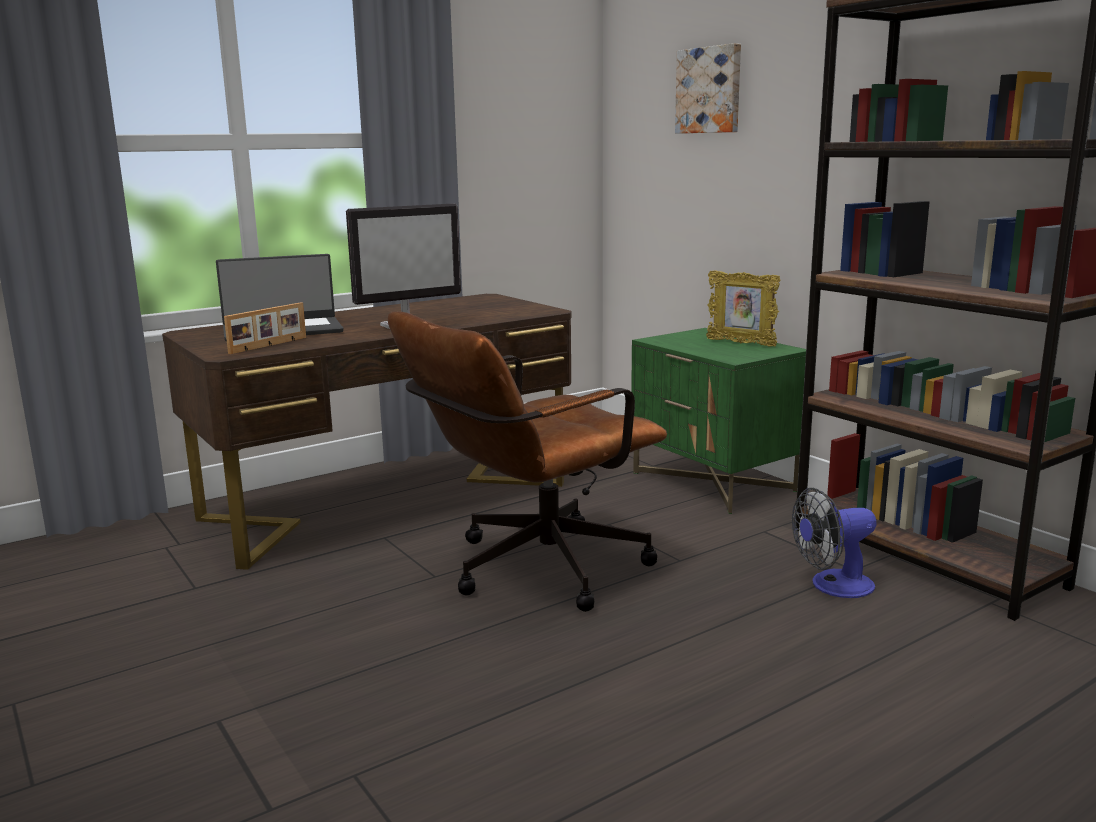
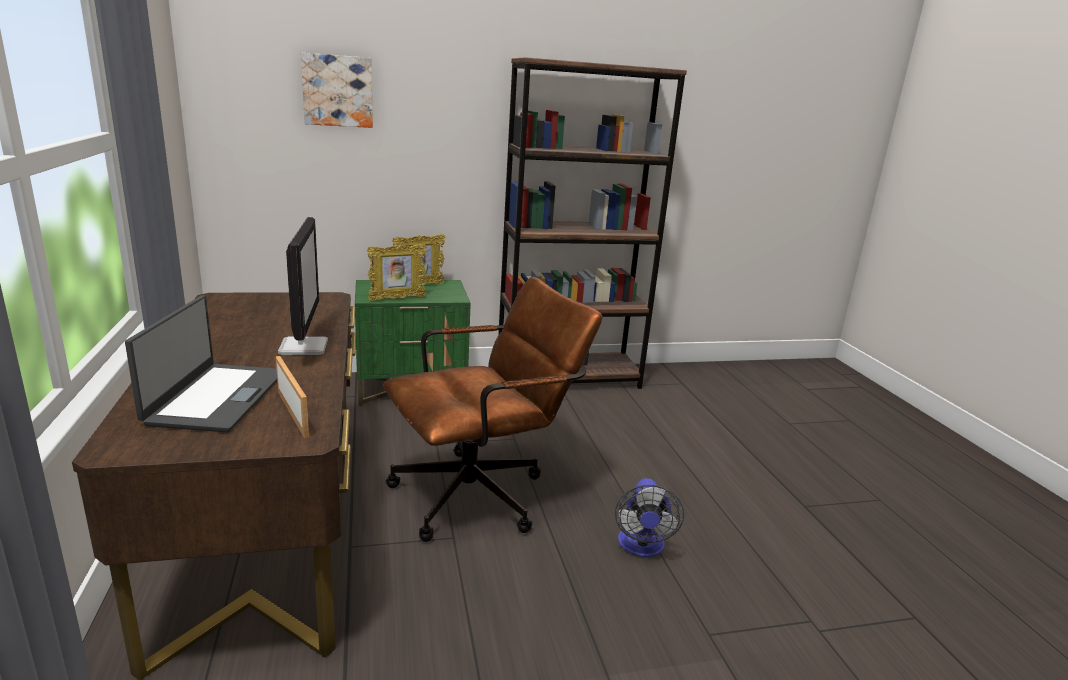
camera: 70 degrees left, 5 degrees up
(532, 571) = (482, 493): brown office chair -> brown office chair turned 105 degrees counterclockwise
(678, 345) = (397, 299): none -> picture frame
(832, 586) = (581, 411): fan -> fan (641, 547)

